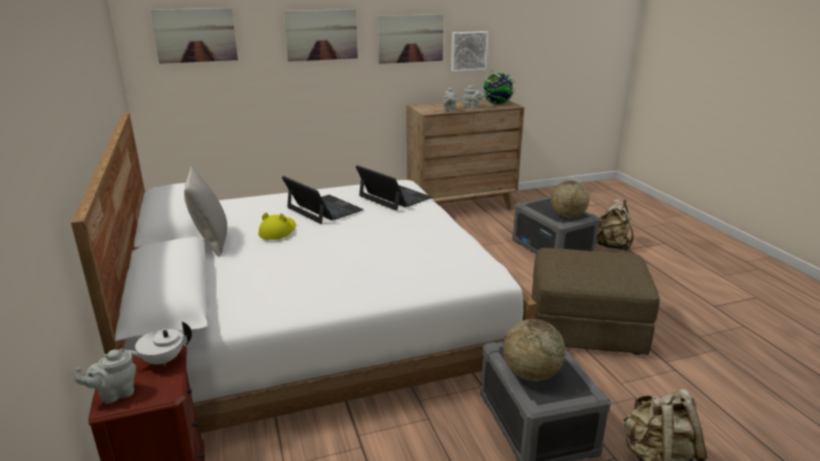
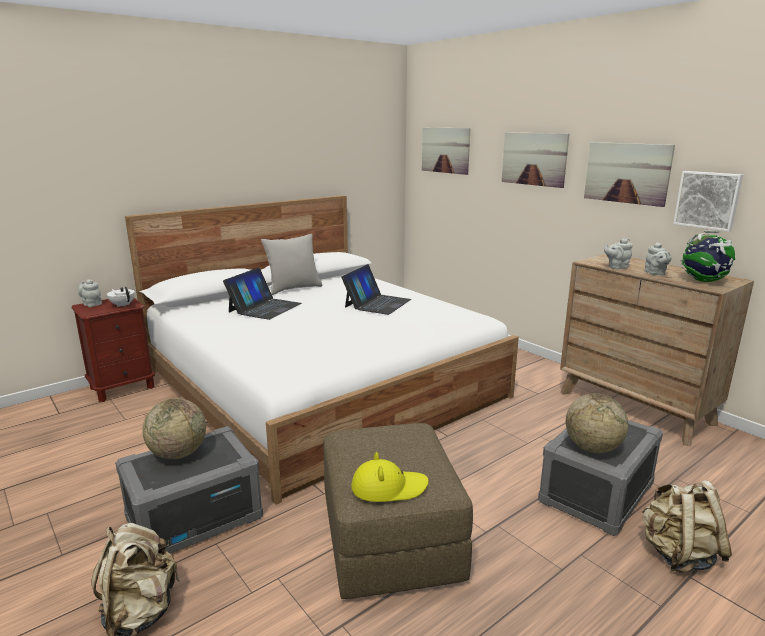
camera: 70 degrees right, 5 degrees down
(278, 231) = (323, 299): yellow hat -> yellow hat (388, 487)
(394, 197) = (431, 320): laptop -> laptop (265, 307)

